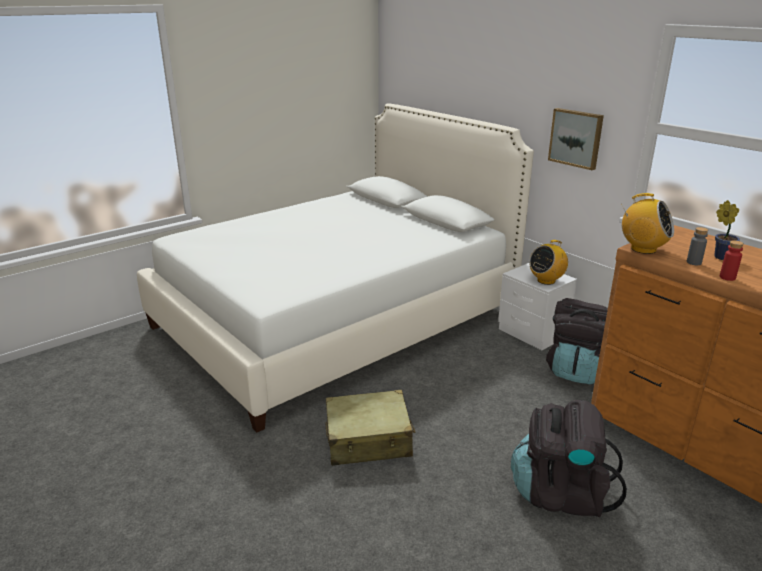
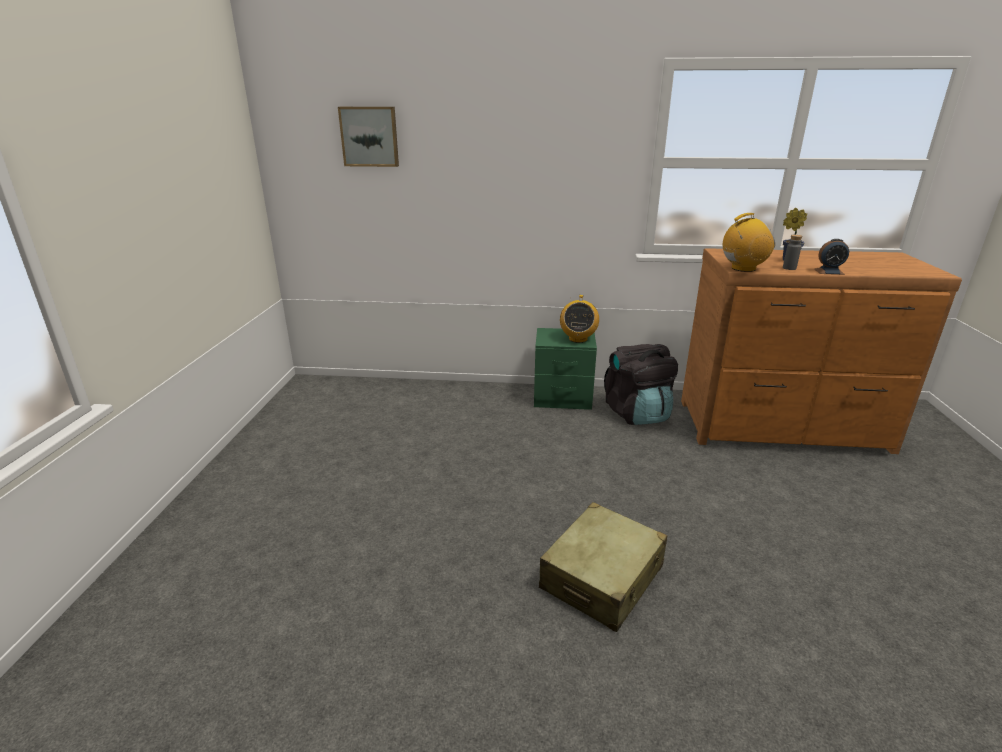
camera: 45 degrees left, 0 degrees up
(336, 320) = (370, 472): white bed -> none
(532, 333) = (562, 398): white nightstand -> green nightstand
(560, 493) = (784, 518): black backpack -> none
(576, 138) = (574, 186): picture -> picture (370, 136)
(727, 277) = (829, 271): red bottle -> alarm clock

